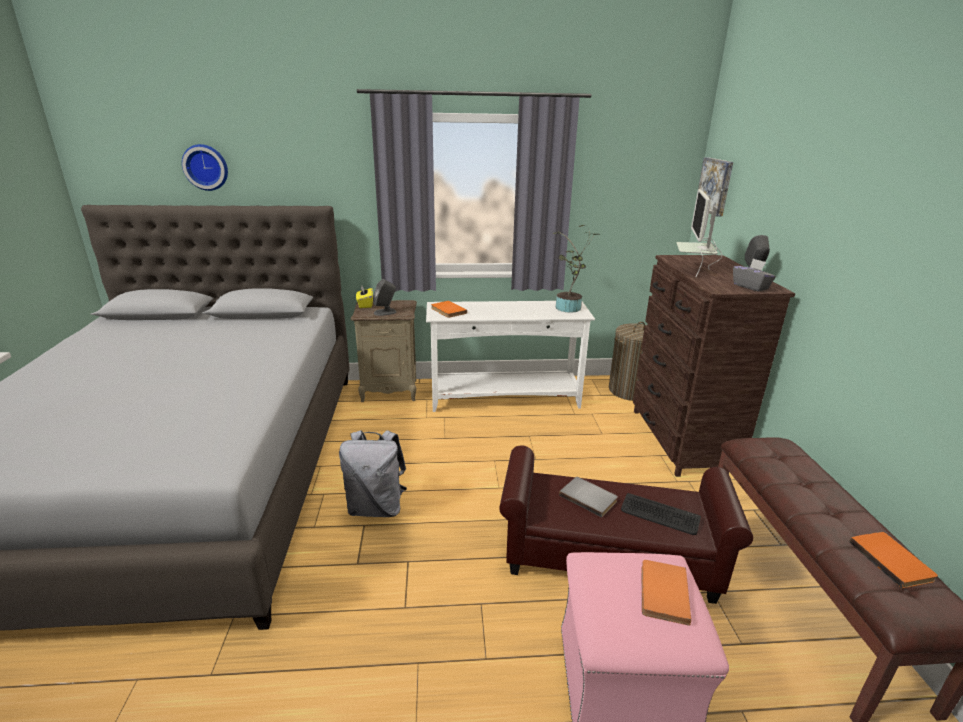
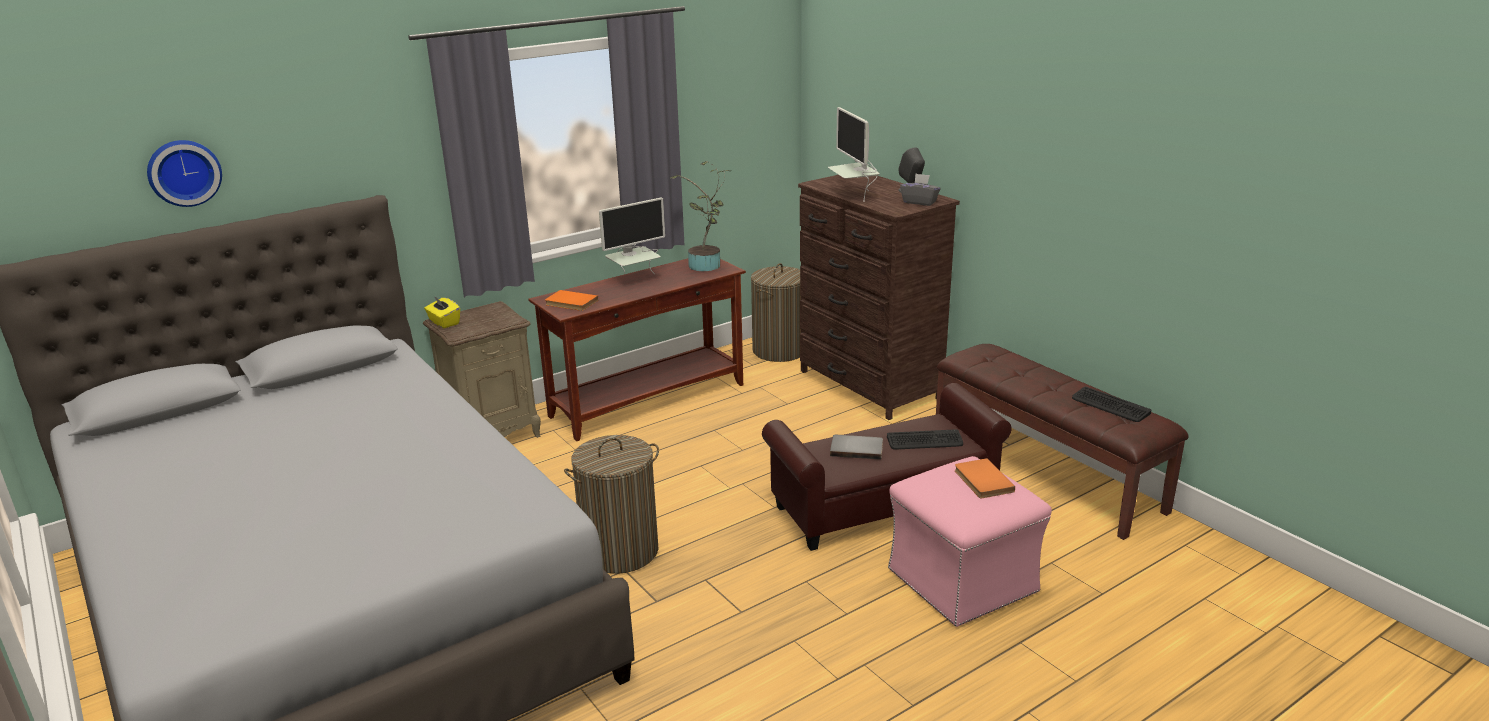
camera: 30 degrees left, 0 degrees up
(376, 507) = (620, 551): grey backpack -> laundry basket
(385, 312) = (486, 325): grey speaker -> none
(505, 398) = (648, 400): white console table -> brown console table
(508, 305) = (634, 279): none -> monitor
(715, 186) = (828, 93): picture -> none
(892, 560) = (1110, 406): orange book -> keyboard

